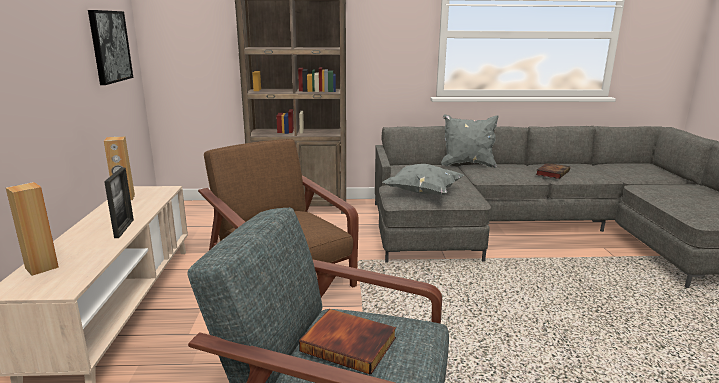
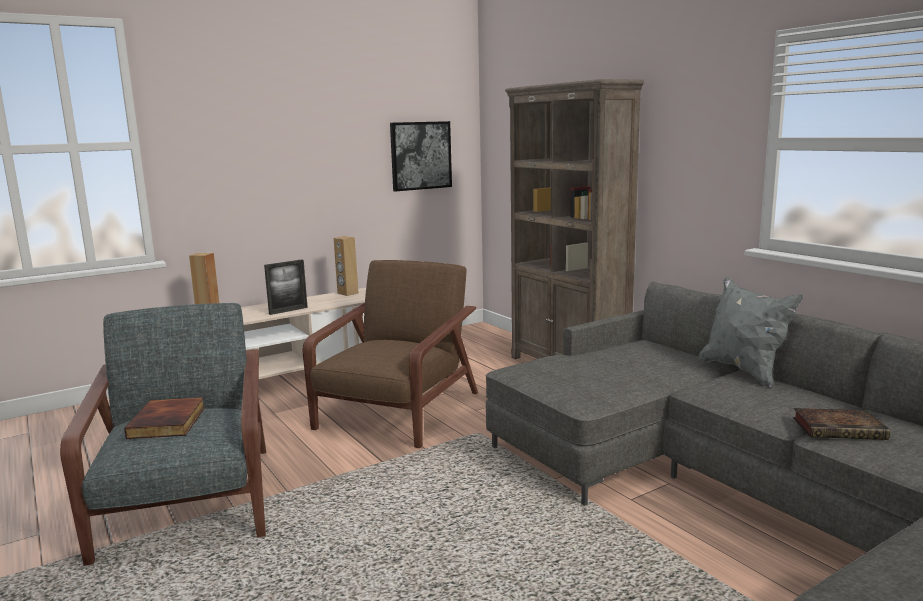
camera: 60 degrees right, 5 degrees down
(422, 193) = (556, 373): grey pillow -> none

